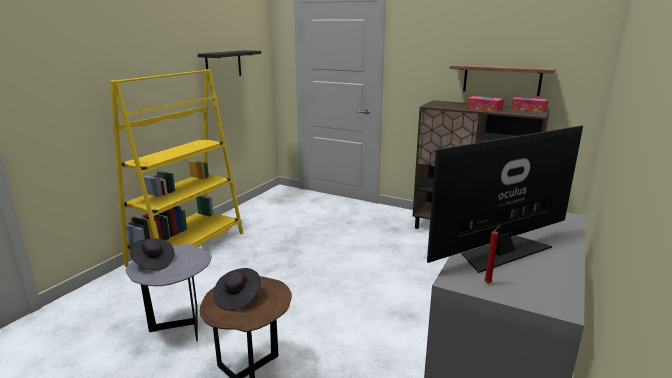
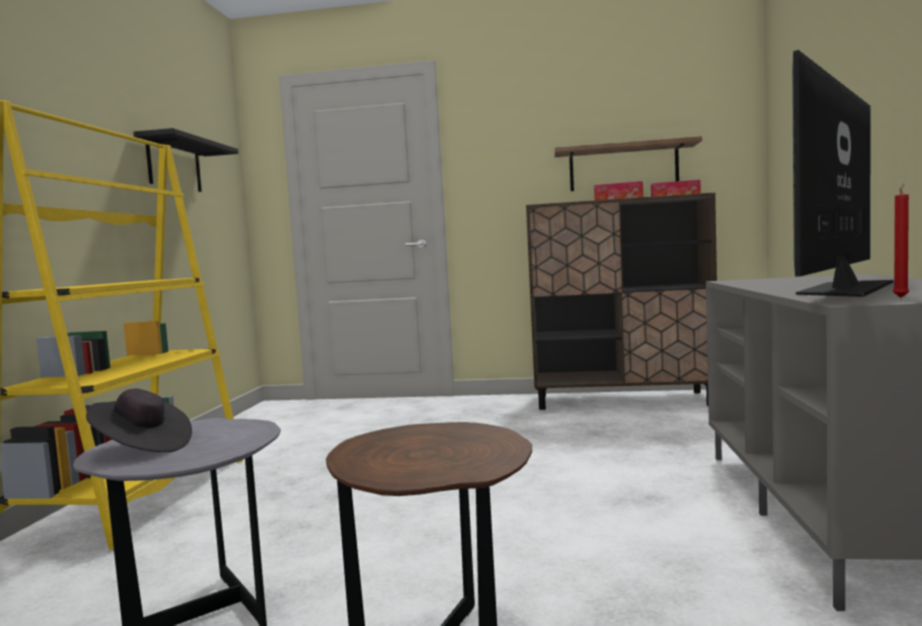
camera: 20 degrees left, 15 degrees down
(238, 298) = (408, 451): black hat -> none

